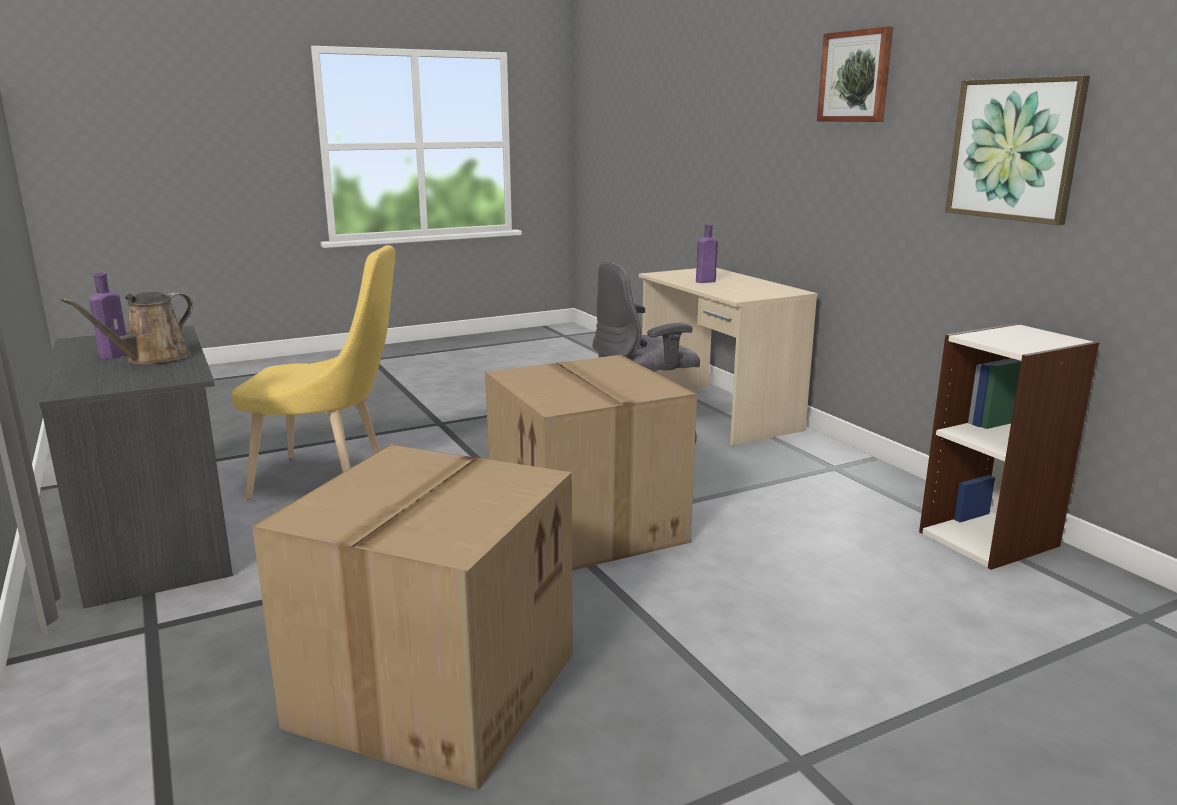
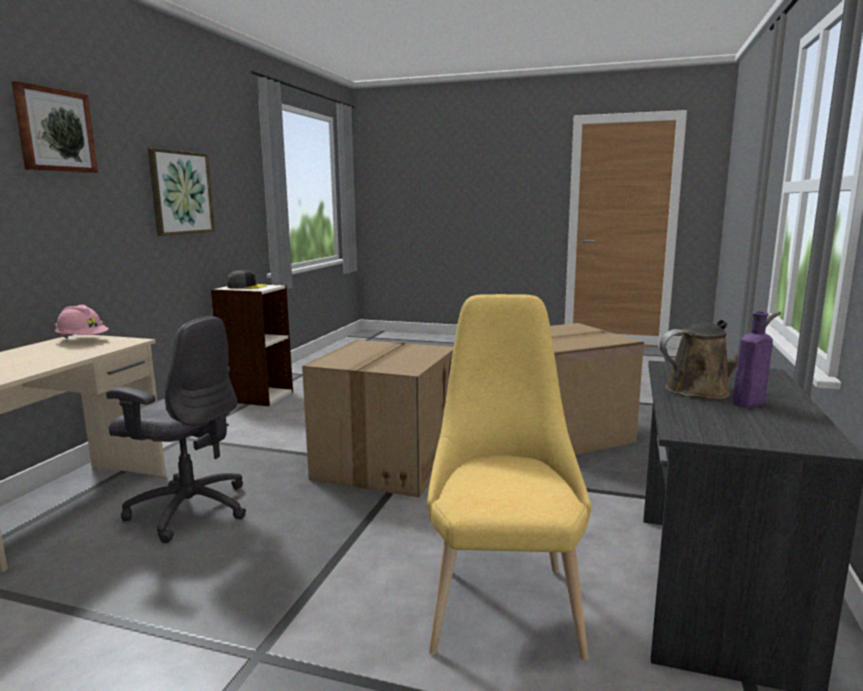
camera: 135 degrees left, 5 degrees down
(329, 479) = (503, 600): yellow chair -> yellow chair turned 45 degrees clockwise
(704, 281) = (35, 361): purple bottle -> none
(770, 291) = (83, 340): none -> pink hard hat
(1025, 337) = (246, 286): none -> grey cap

